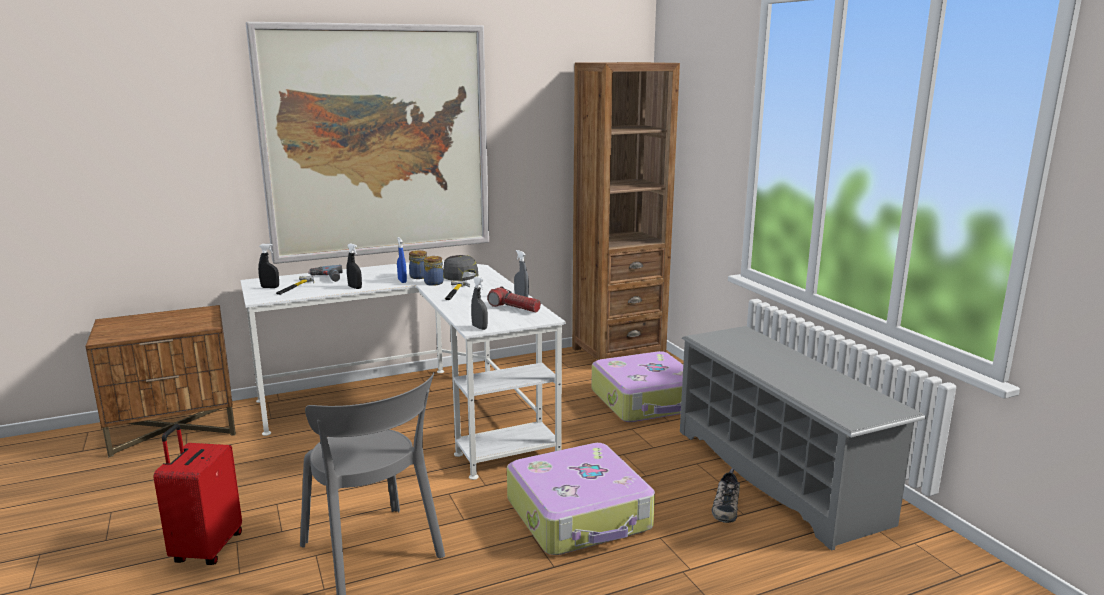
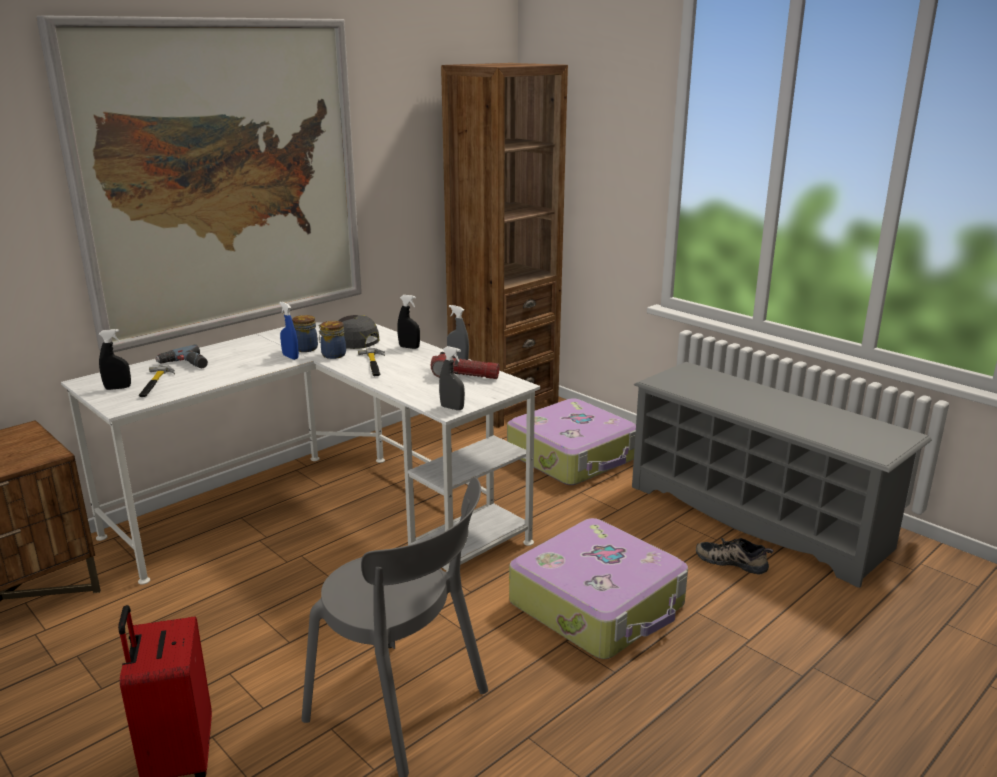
camera: 20 degrees left, 5 degrees up
(355, 287) = (238, 374): black spray bottle -> black spray bottle (409, 347)
(725, 505) = (732, 561): shoe -> shoe turned 120 degrees clockwise

